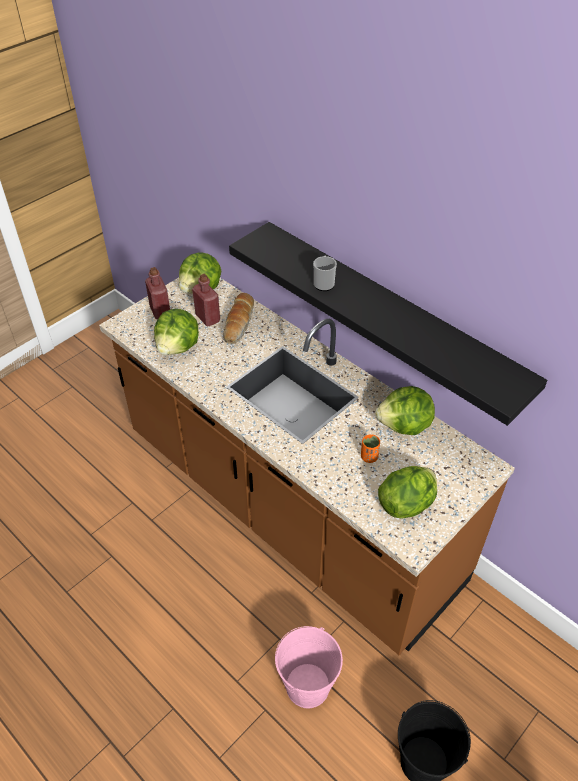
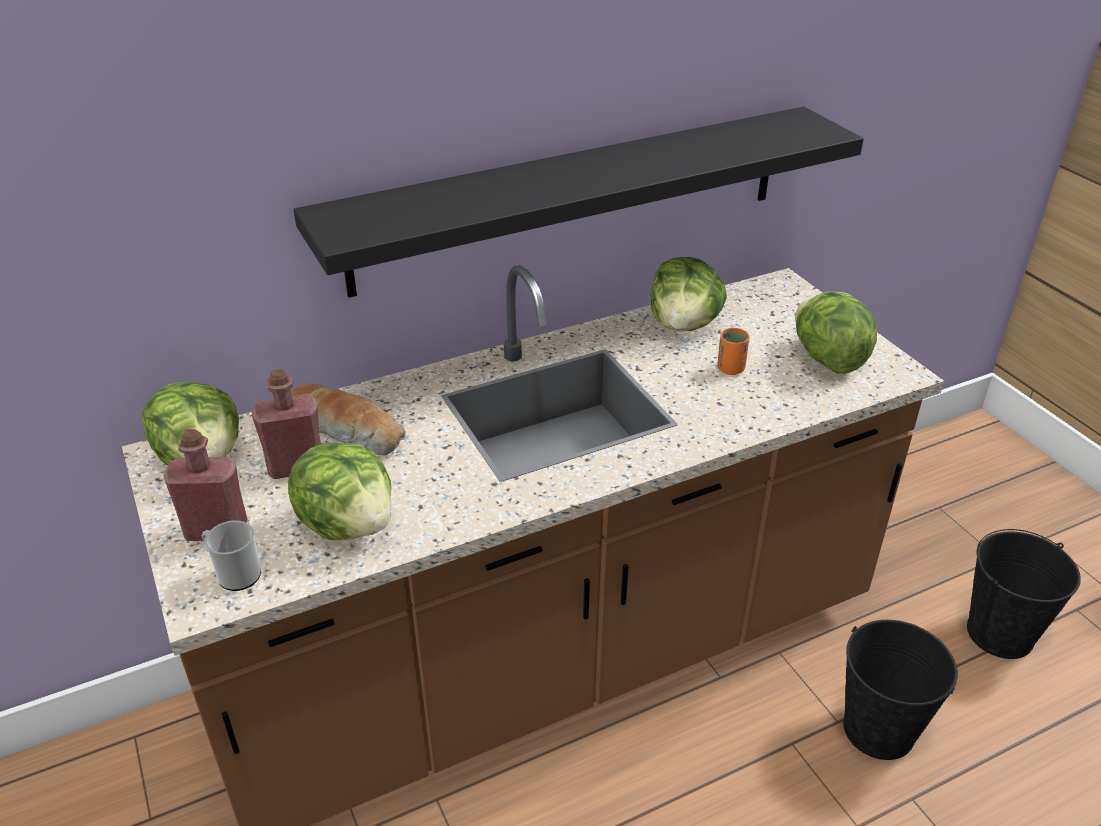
camera: 70 degrees left, 10 degrees down
(308, 686) = (878, 729): pink bucket -> black bucket
(324, 283) = (512, 193): mug -> mug (235, 574)

